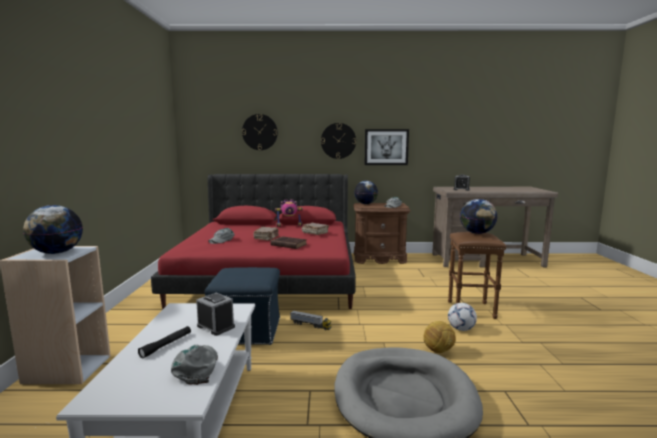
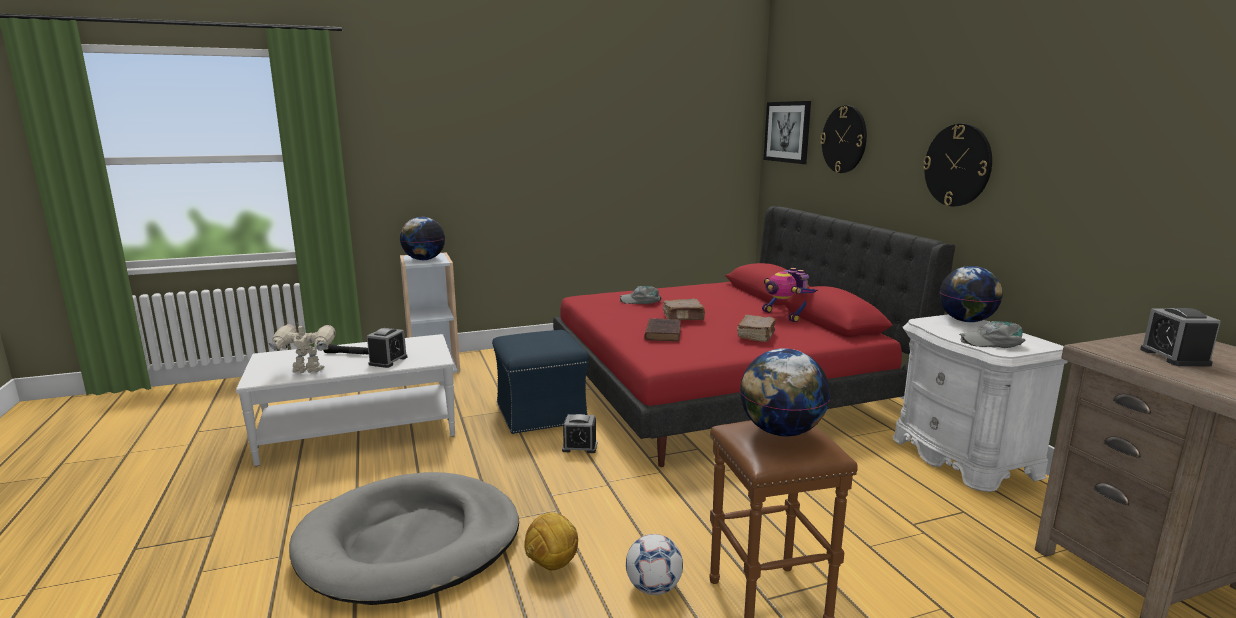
camera: 70 degrees right, 5 degrees up
(197, 367) = (307, 371): grey cap -> toy robot
(310, 325) = (580, 447): toy truck -> alarm clock
(380, 259) = (960, 457): brown nightstand -> white nightstand
(386, 147) = (1057, 190): picture -> picture (787, 132)

